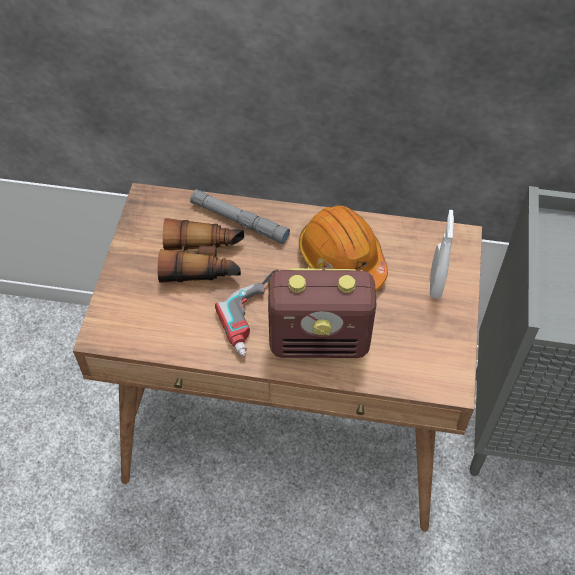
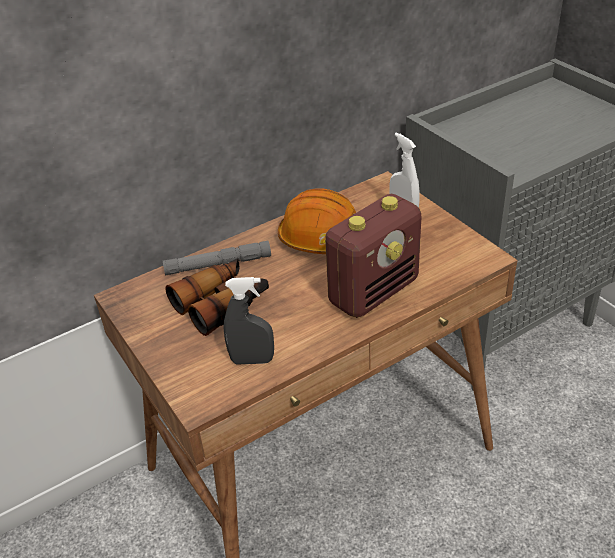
camera: 40 degrees left, 15 degrees down
(169, 328) = (252, 360): none -> grey spray bottle
(258, 316) = (311, 307): power drill -> none

